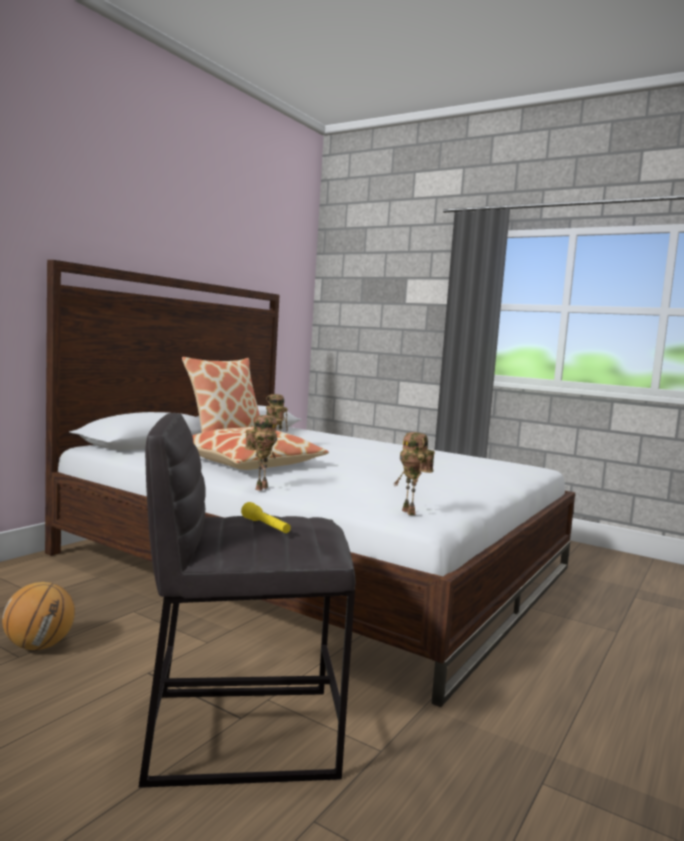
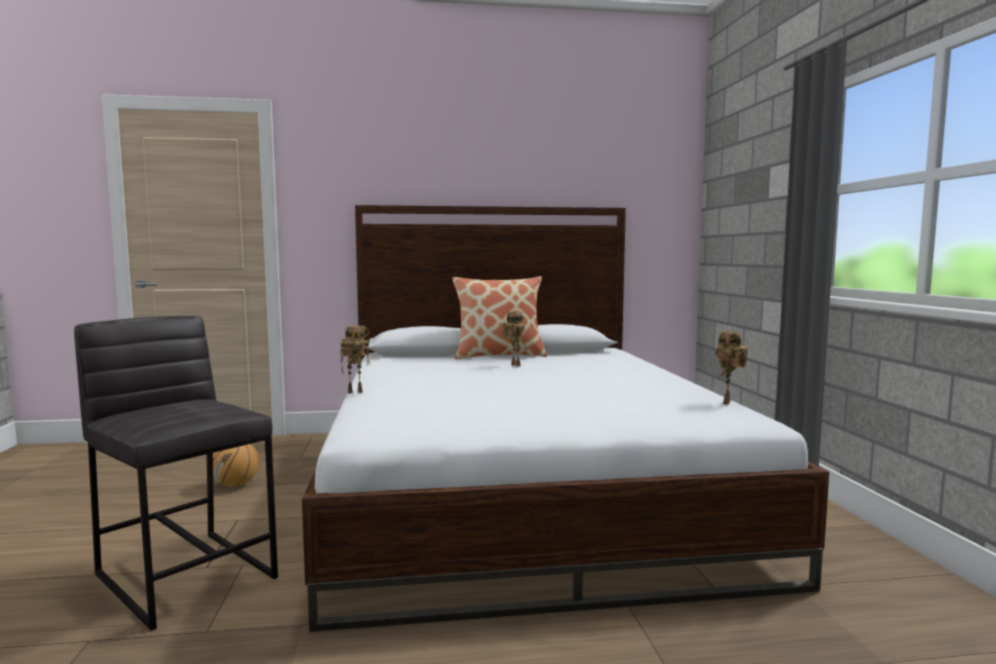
camera: 50 degrees right, 0 degrees up
(251, 464) = (431, 375): pillow -> none
(266, 527) = (177, 408): yellow flashlight -> none
(411, 513) = (368, 429): toy robot -> toy robot (728, 402)

